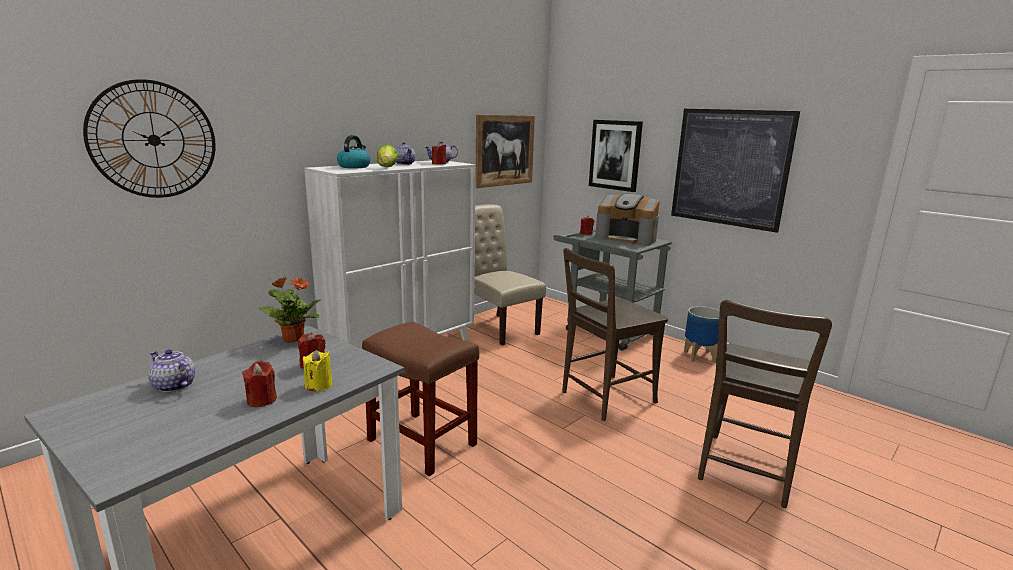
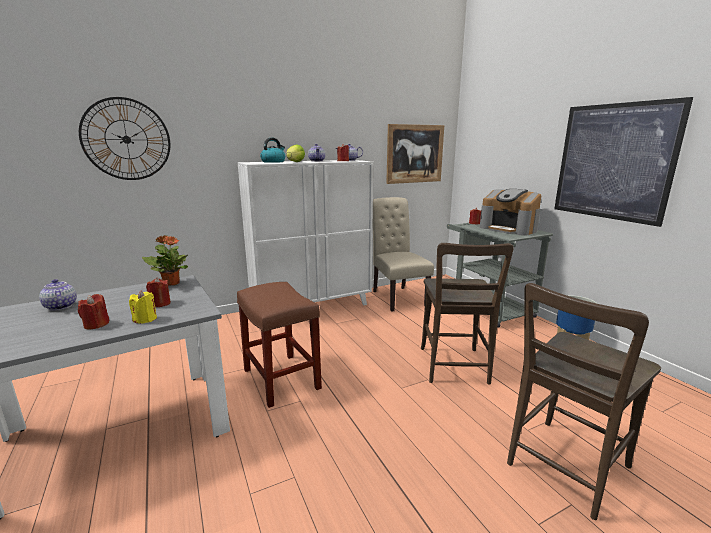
camera: 20 degrees right, 0 degrees up
(604, 398) = (454, 368): brown chair -> brown chair turned 75 degrees counterclockwise
(615, 155) = (509, 155): picture -> none

